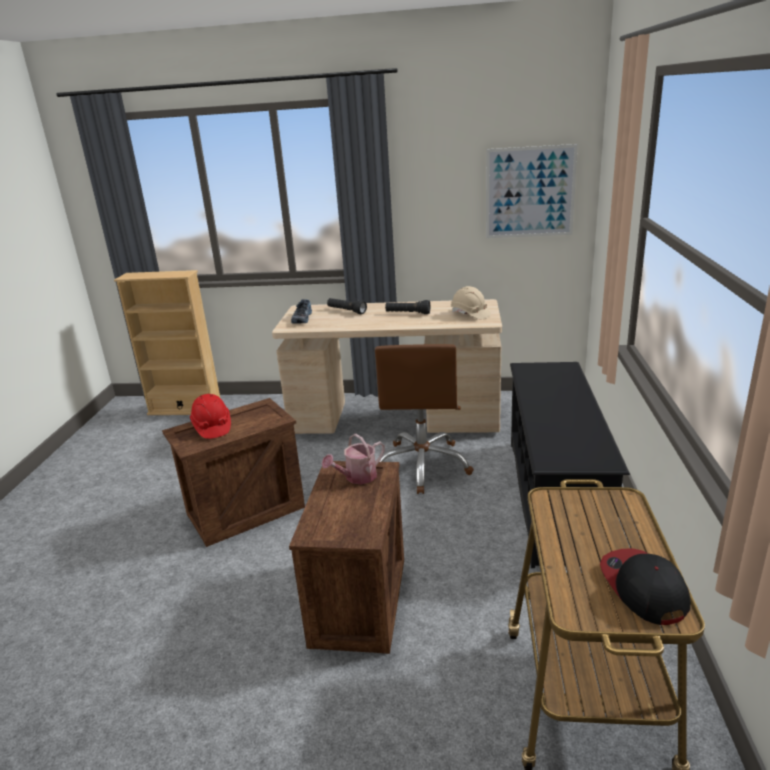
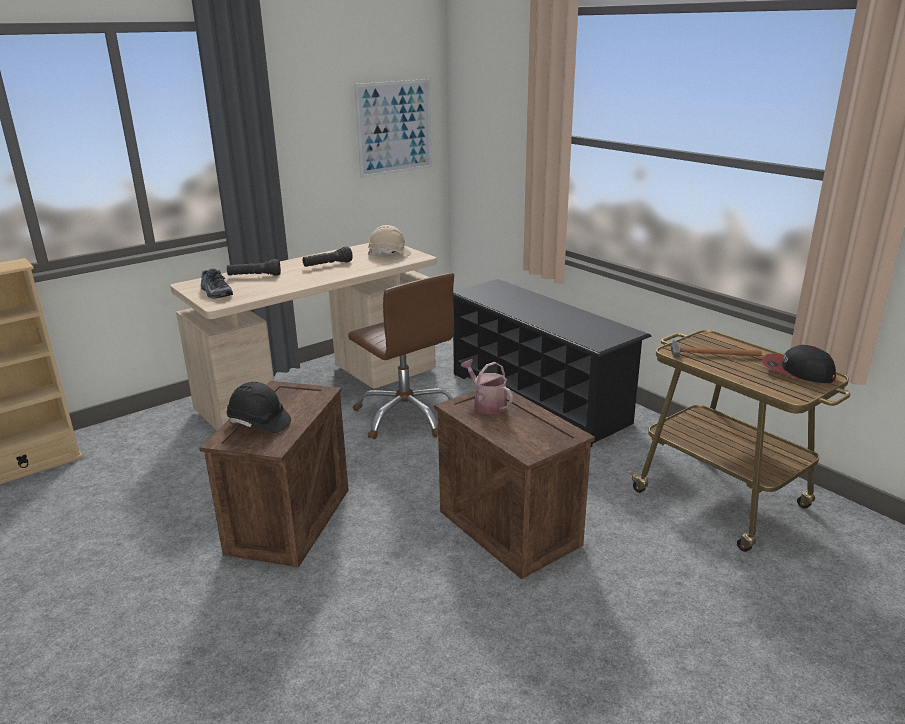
camera: 45 degrees left, 0 degrees up
(212, 427) = (259, 423): red hard hat -> black hard hat
(357, 477) = (487, 404): watering can -> watering can turned 135 degrees clockwise
(580, 517) = (709, 353): none -> hammer

